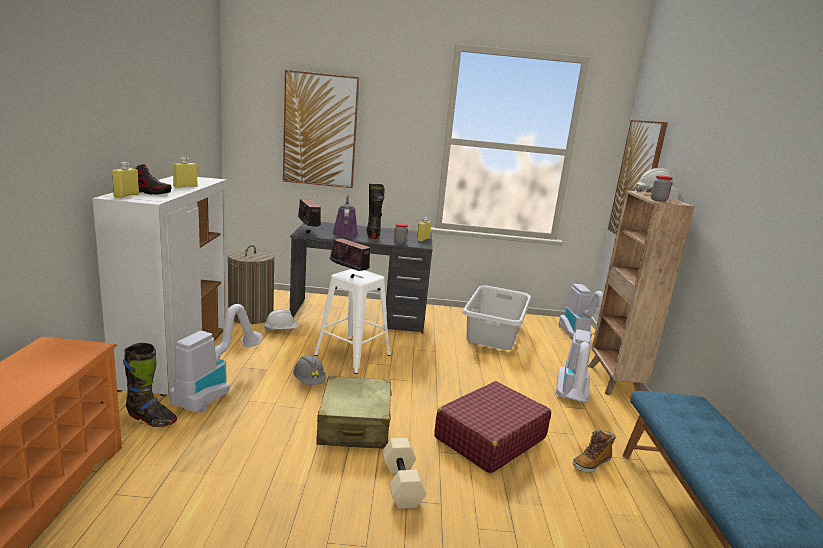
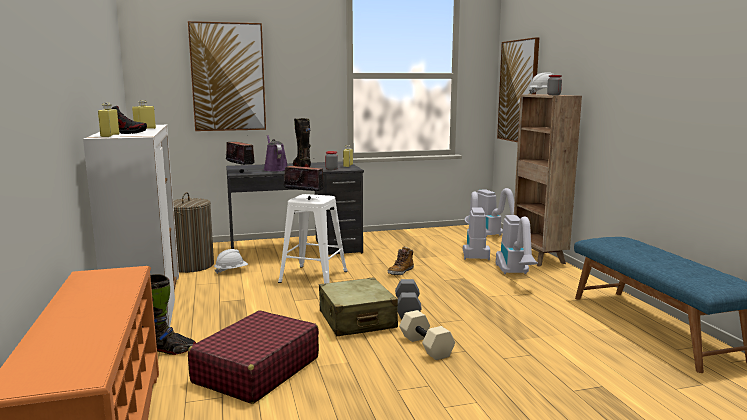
camera: 15 degrees left, 5 degrees down
(215, 389) = (208, 320): vacuum cleaner -> vacuum cleaner (474, 252)
(309, 381) = (291, 300): grey hard hat -> none
(418, 424) = (408, 309): none -> grey dumbbell
(490, 438) = (471, 307): red suitcase -> red suitcase (256, 370)
(494, 333) = (423, 243): grey laundry basket -> none
(591, 463) = (556, 307): boot -> boot (400, 272)

